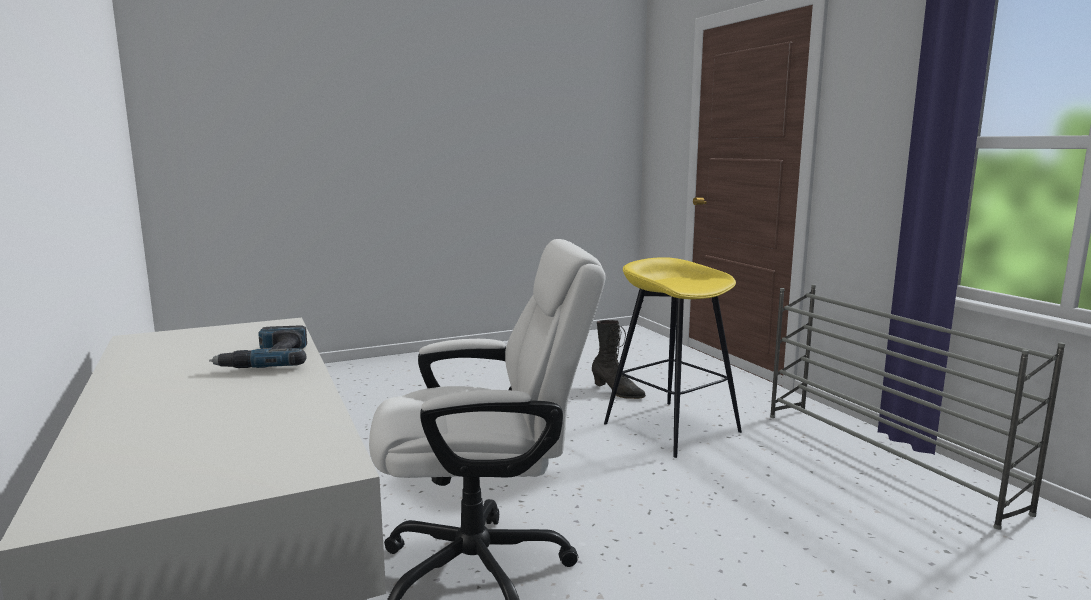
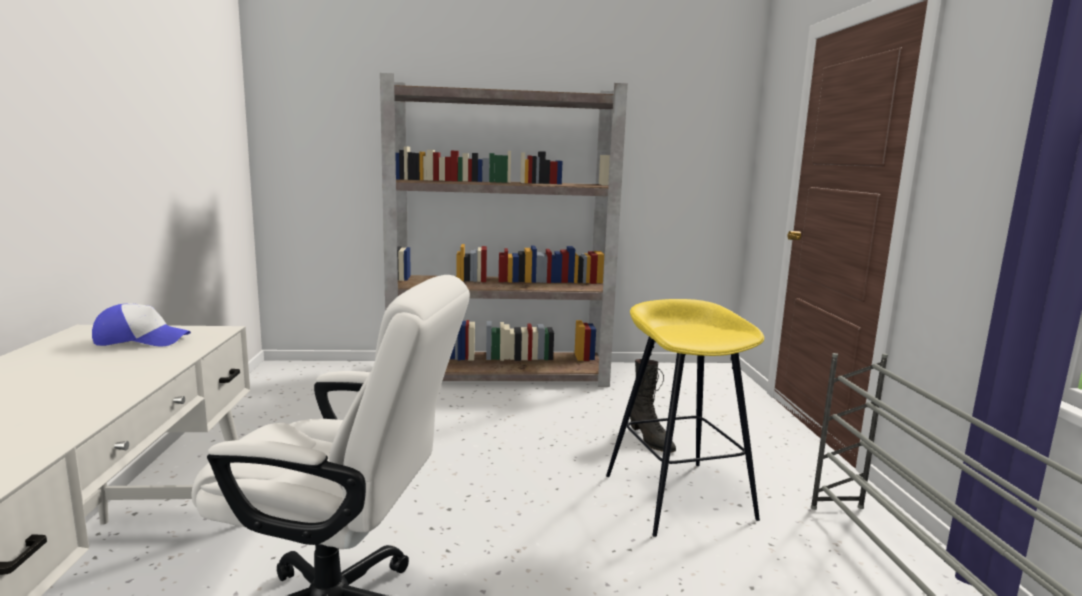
camera: 20 degrees right, 0 degrees up
(222, 338) = (141, 340): none -> cap
(267, 359) = (131, 369): power drill -> none
(438, 360) = (499, 374): none -> brown bookcase

